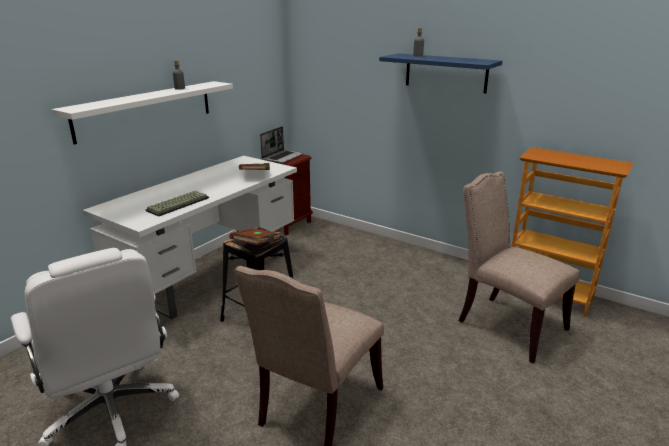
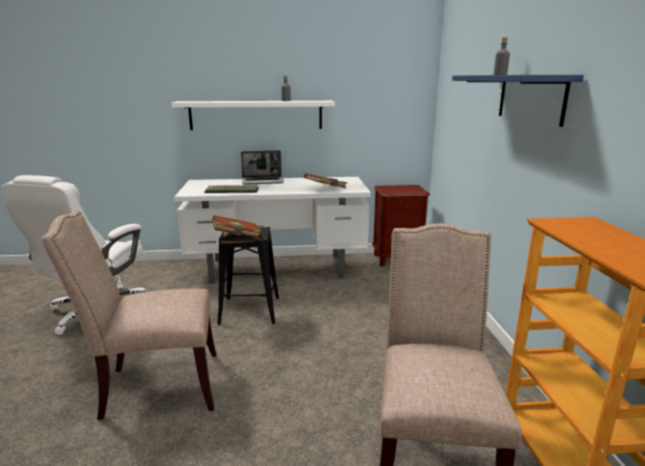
camera: 50 degrees right, 5 degrees down
(282, 157) = (401, 188): laptop -> laptop (263, 181)

